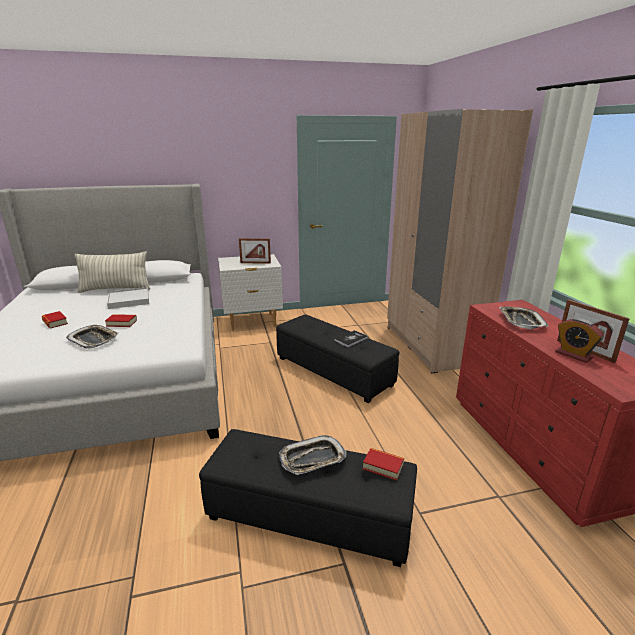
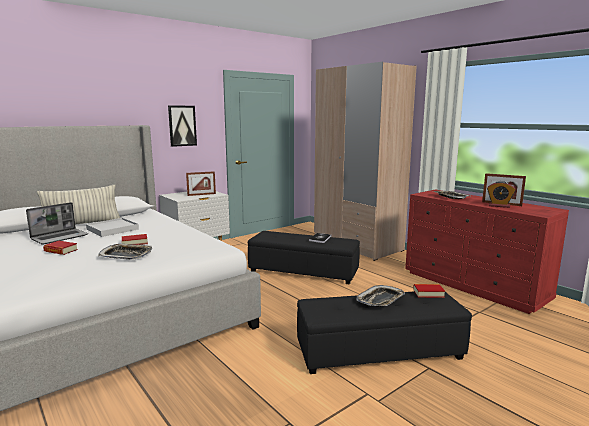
camera: 25 degrees left, 10 degrees down
(78, 303) = (60, 237): none -> laptop
(244, 183) = (182, 125): none -> picture

